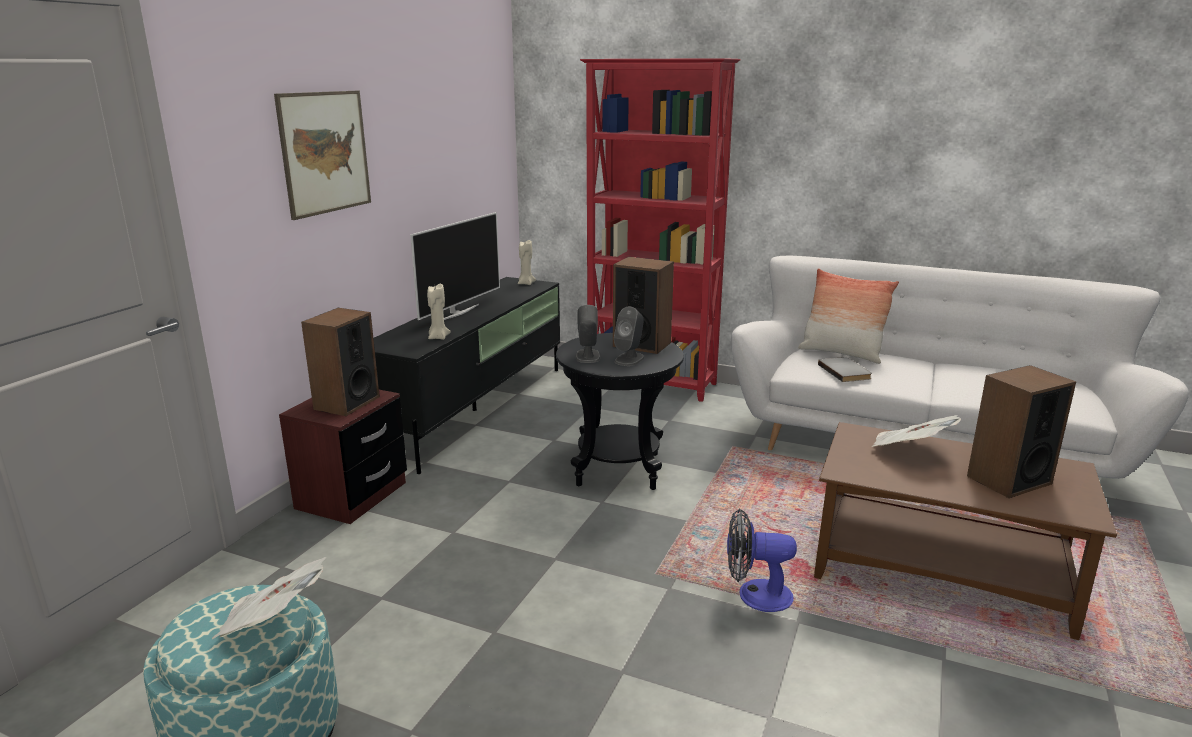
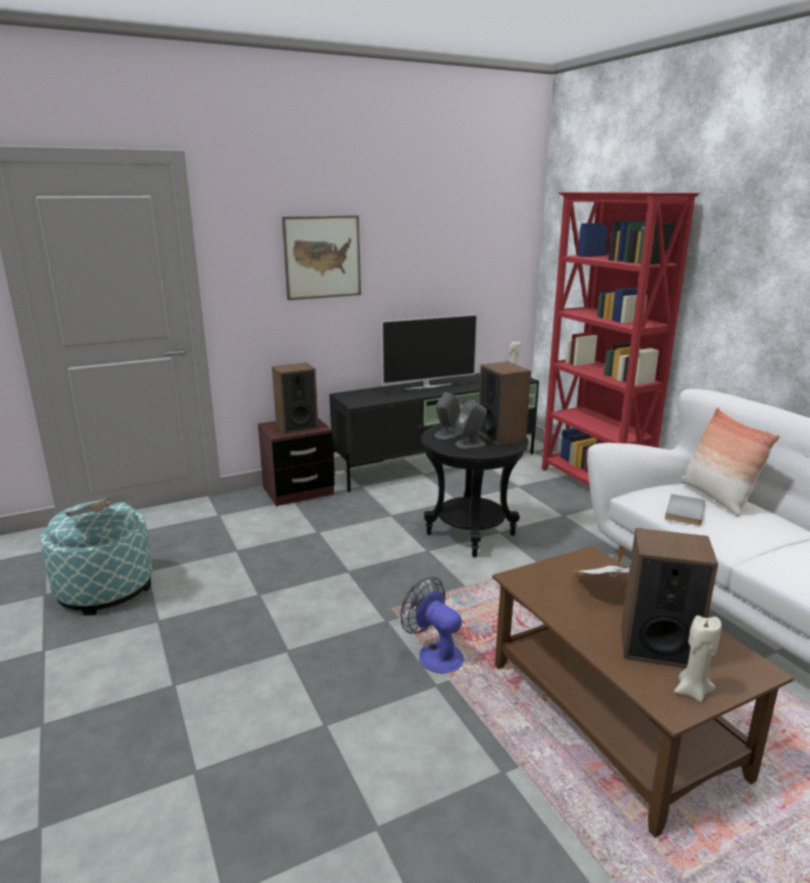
camera: 40 degrees right, 0 degrees up
(438, 337) = (386, 399): beige candle -> beige candle (692, 691)

